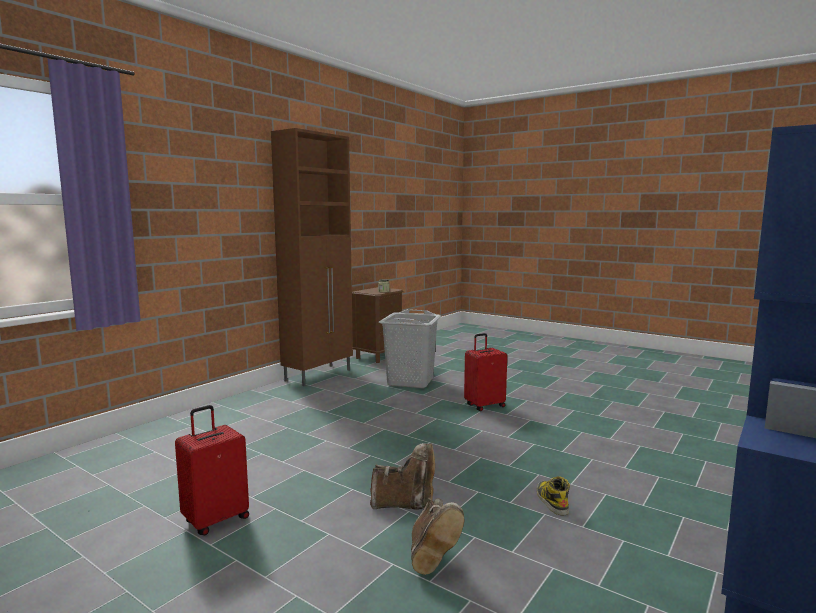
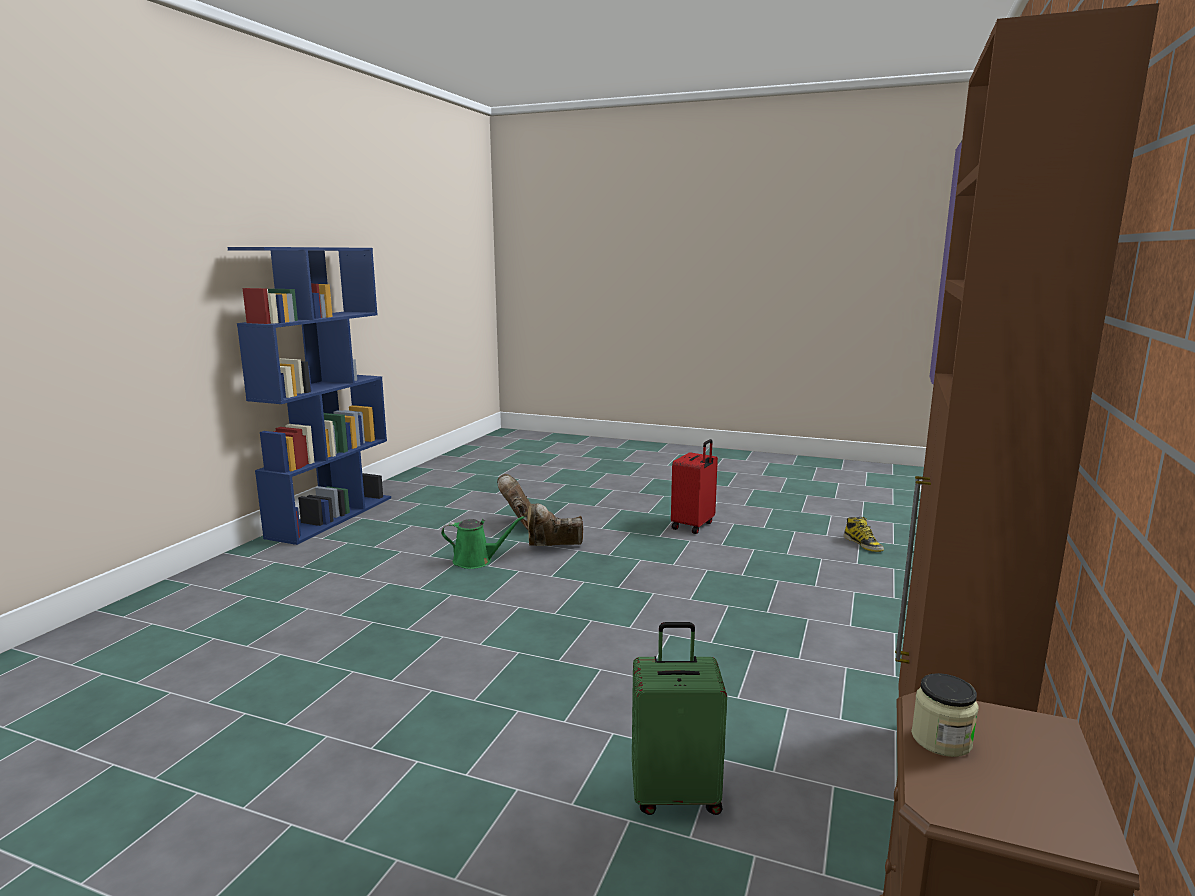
camera: 165 degrees right, 5 degrees up
(410, 381) = (675, 794): grey laundry basket -> green suitcase
(484, 405) = (472, 710): red suitcase -> none
(490, 499) = (476, 561): none -> green watering can
(551, 501) = (418, 565): boot -> boot (863, 544)

